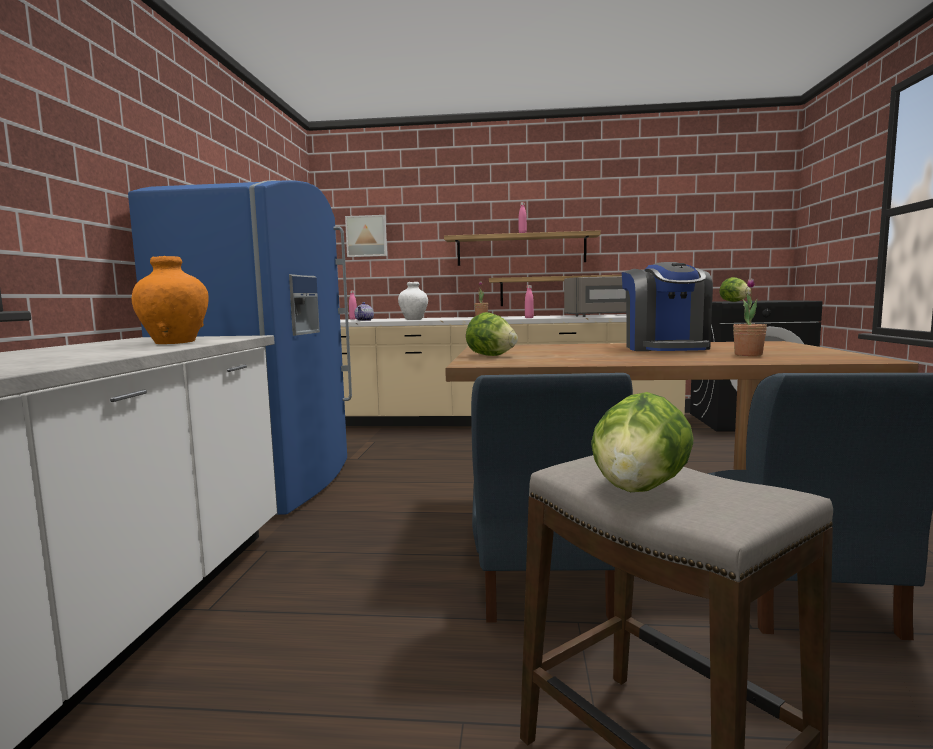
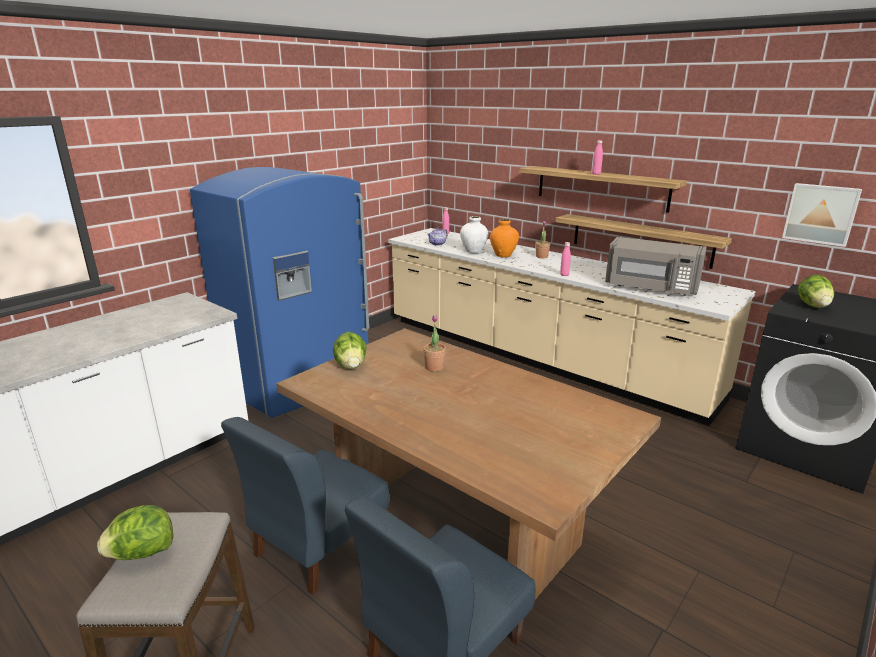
camera: 35 degrees right, 15 degrees up
(175, 342) = (158, 323): orange vase -> orange vase (503, 255)
(366, 236) = (466, 155): picture -> picture (820, 214)
(665, 348) = (497, 396): coffee machine -> none
(748, 355) = (499, 444): potted plant -> potted plant (434, 367)

